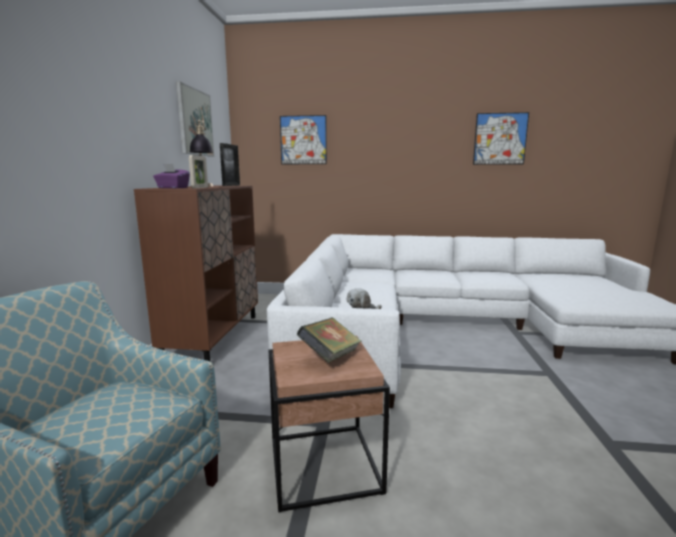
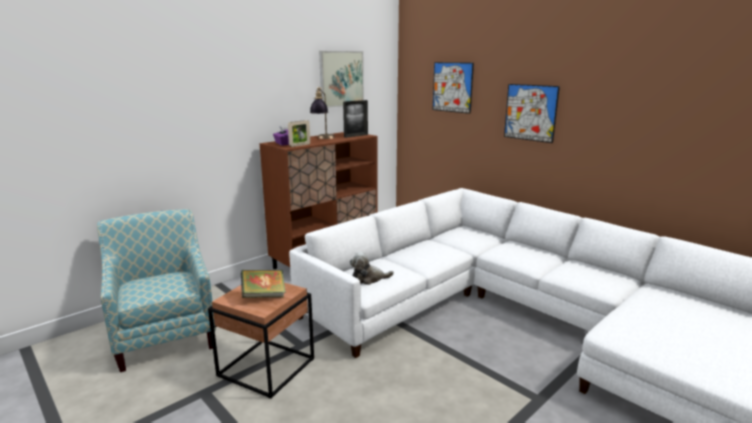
camera: 40 degrees right, 5 degrees up
(500, 139) = (669, 100): picture -> picture (530, 112)

